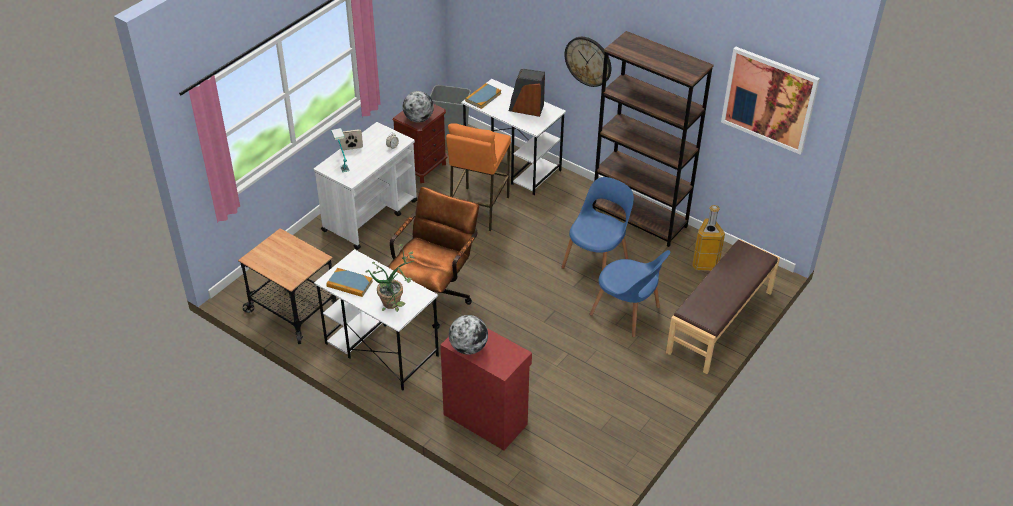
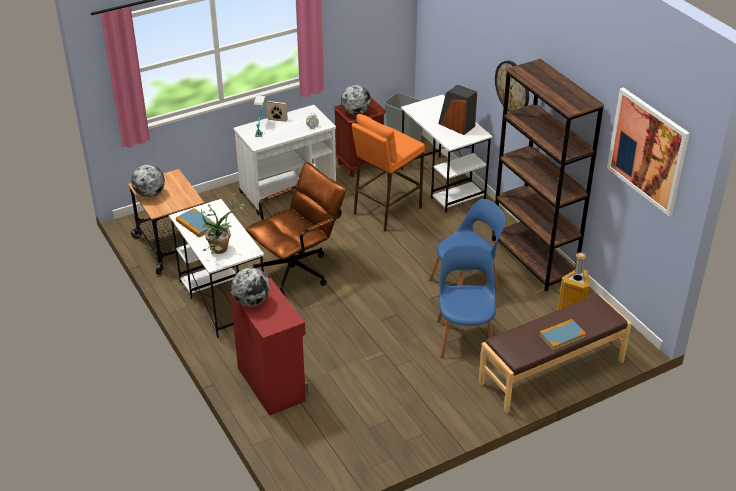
camera: 25 degrees right, 5 degrees down
(270, 265) = (150, 194): none -> globe
(483, 97) = (423, 107): book -> book (562, 336)
(627, 313) = (465, 336): blue chair -> blue chair turned 150 degrees counterclockwise

